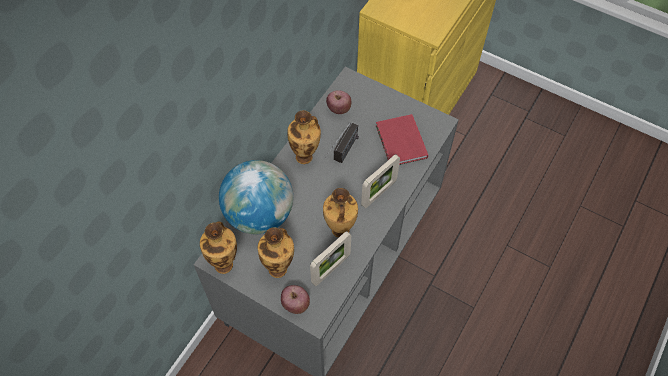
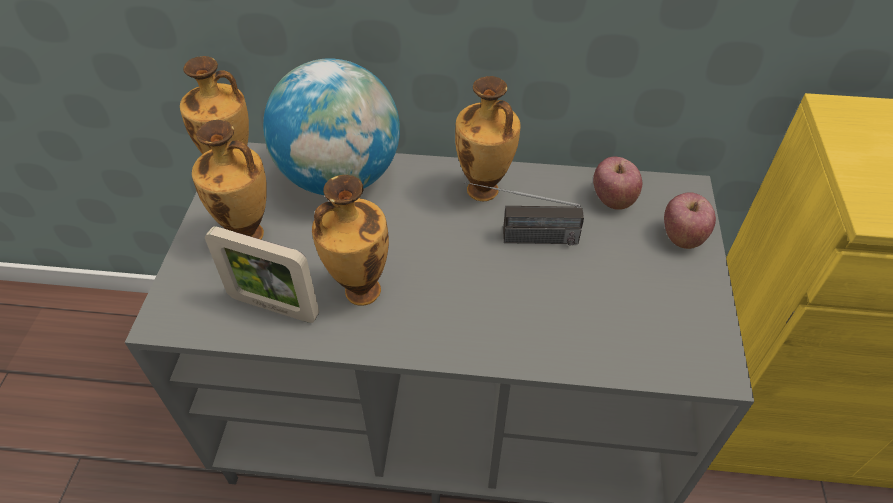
camera: 65 degrees right, 10 degrees down
(295, 304) = (185, 282): apple -> apple (682, 236)
(379, 193) = (473, 321): picture frame -> none
(400, 143) = (612, 316): red book -> none

